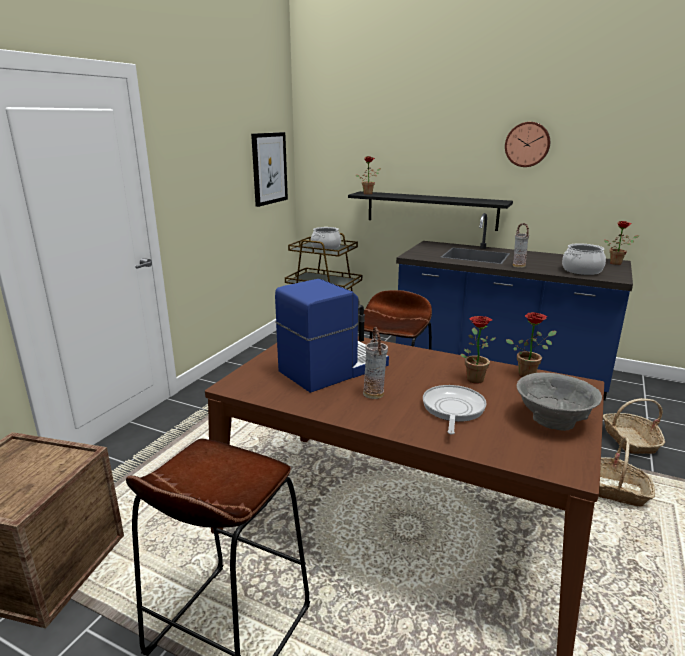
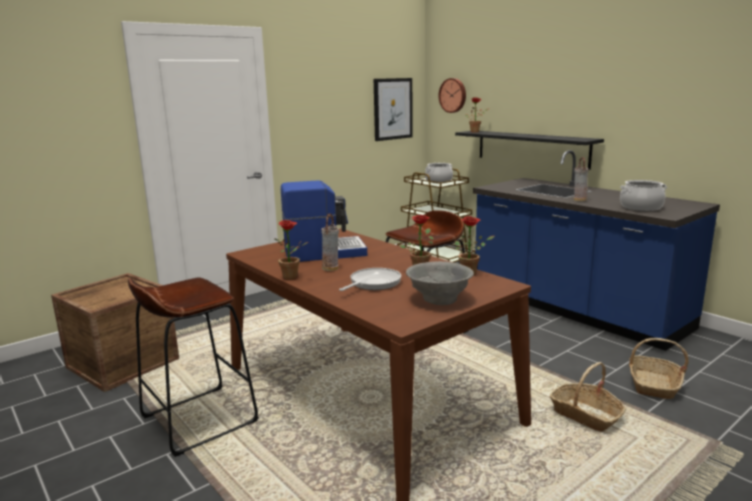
camera: 25 degrees right, 5 degrees down
(527, 144) = (616, 82): wall clock -> wall clock (453, 95)
(617, 263) = (698, 205): potted plant -> potted plant (293, 277)

